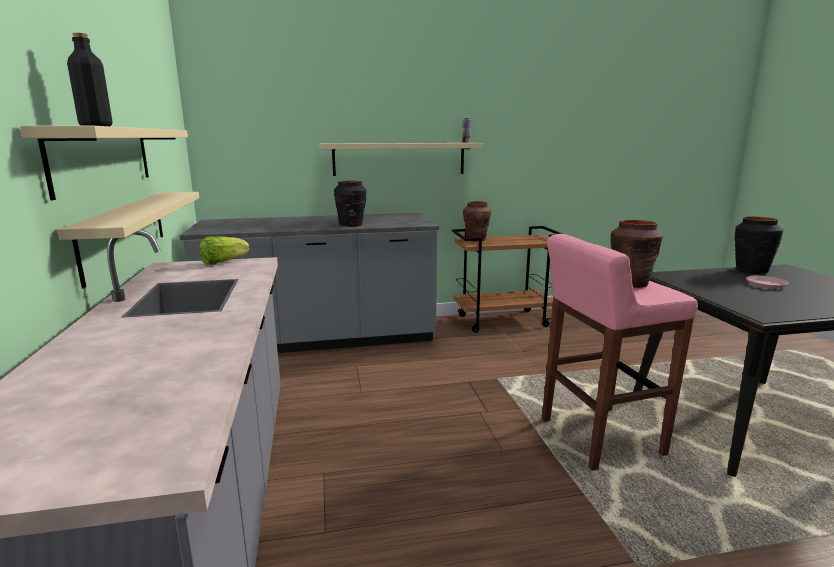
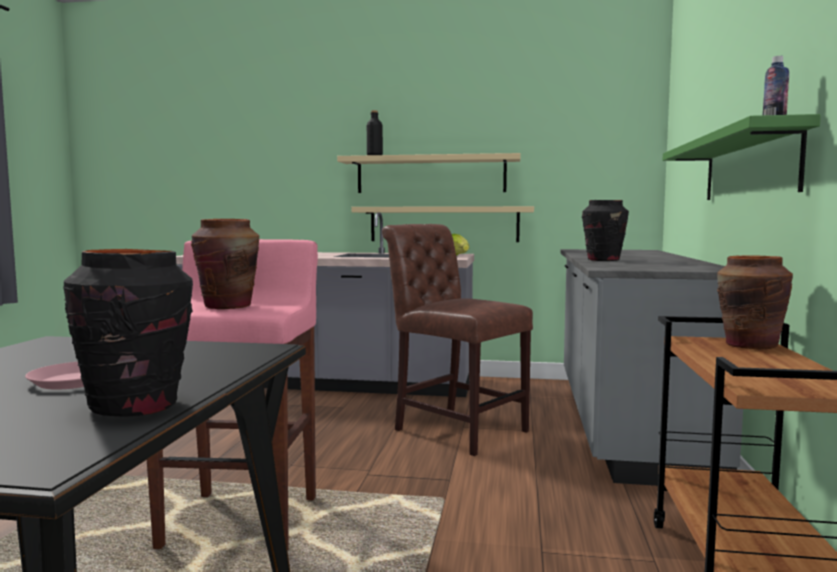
camera: 110 degrees right, 10 degrees down
(367, 394) = (455, 428): none -> brown chair
(399, 159) = (748, 167): beige shelf -> green shelf

